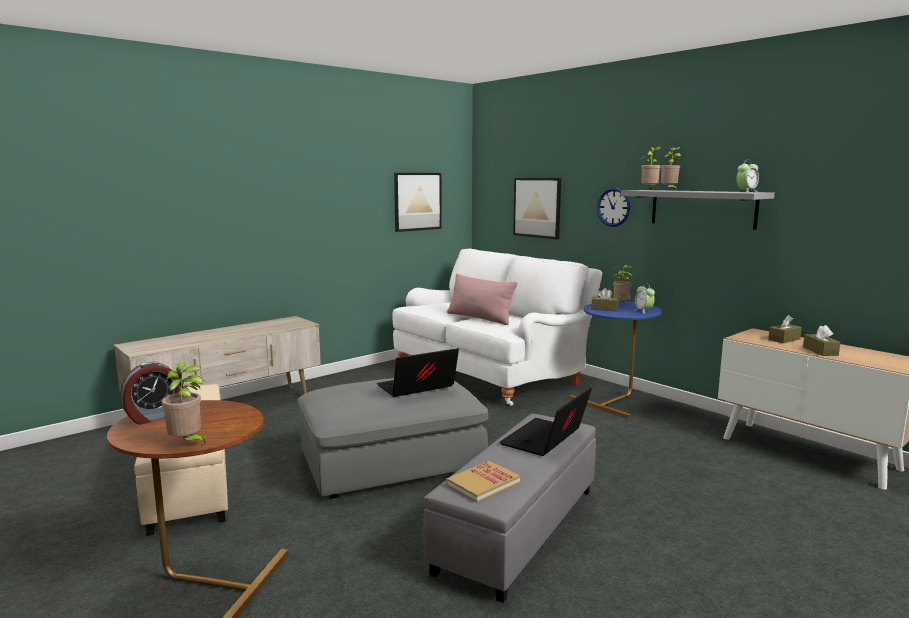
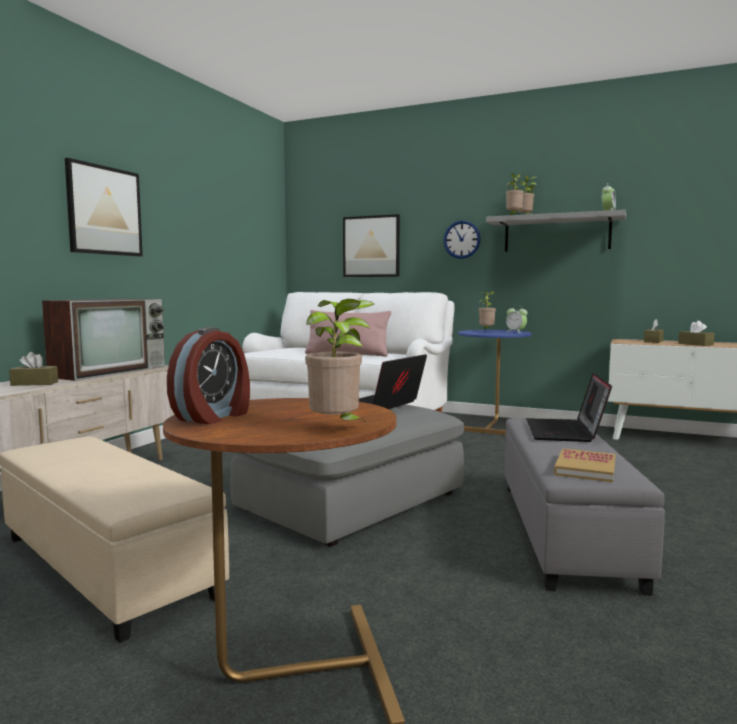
camera: 25 degrees left, 5 degrees down
(265, 327) = (111, 371): none -> television
(417, 201) = (242, 238): picture -> picture (104, 211)
(604, 309) = (480, 332): brown tissue box -> brown tissue box (34, 383)

